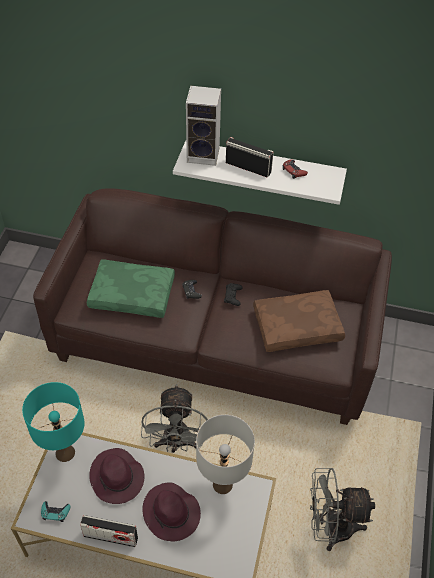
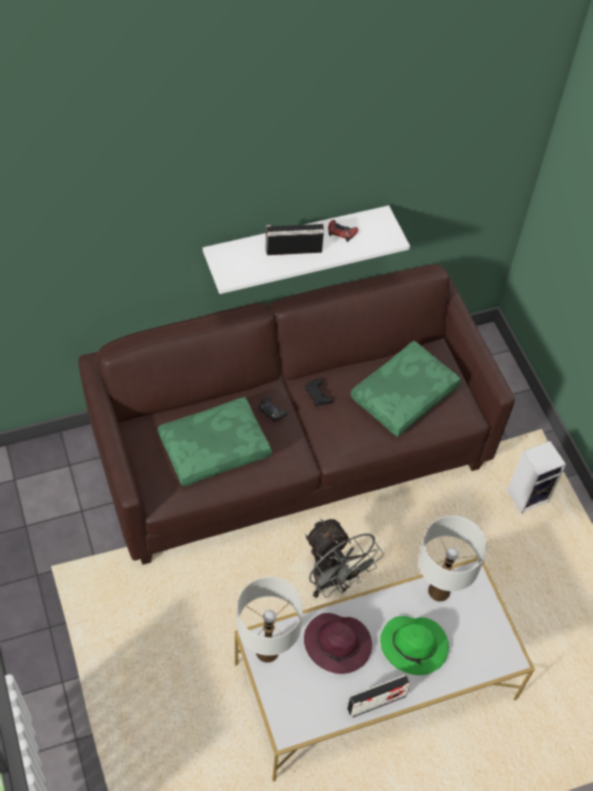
camera: 35 degrees left, 5 degrees up
(55, 512) = (306, 713): turquoise game controller -> none
(65, 453) = (267, 652): turquoise table lamp -> white table lamp
(172, 514) = (415, 646): purple hat -> green hat
(204, 155) = (237, 255): speaker -> speaker (528, 496)
(297, 326) = (403, 393): brown pillow -> green pillow
(330, 528) = (530, 576): grey fan -> none

